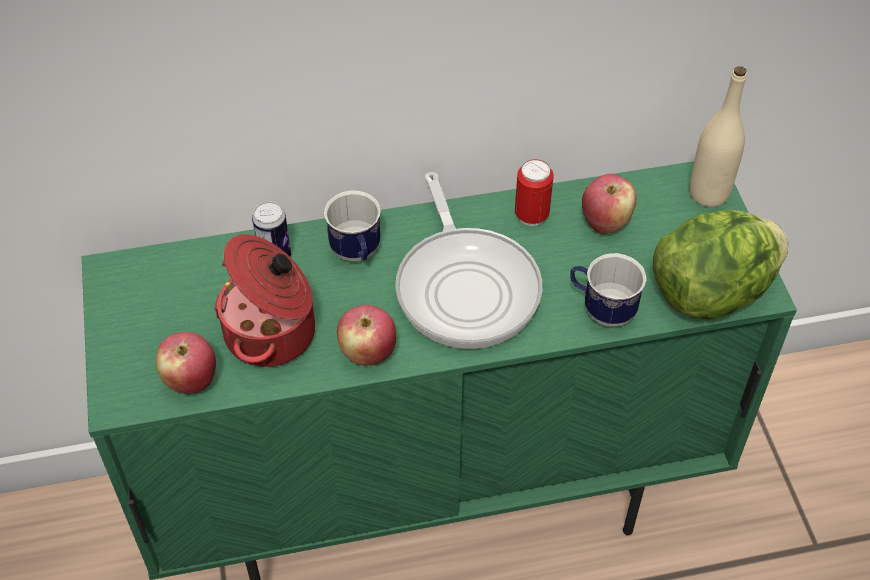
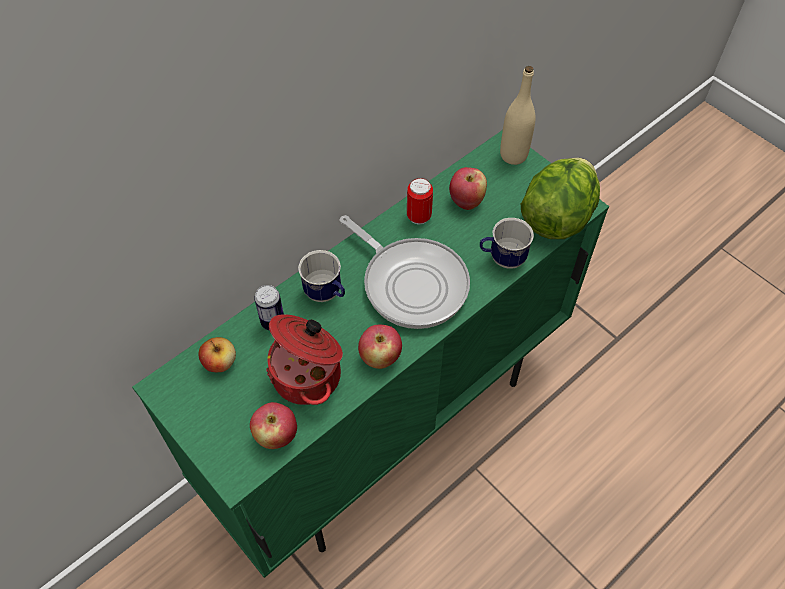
camera: 30 degrees left, 5 degrees up
(187, 274) = (220, 363): none -> apple

